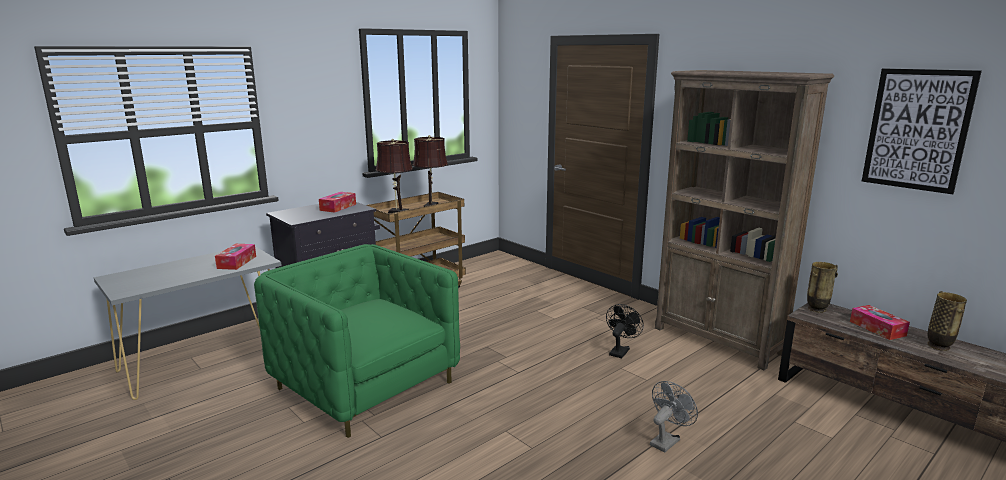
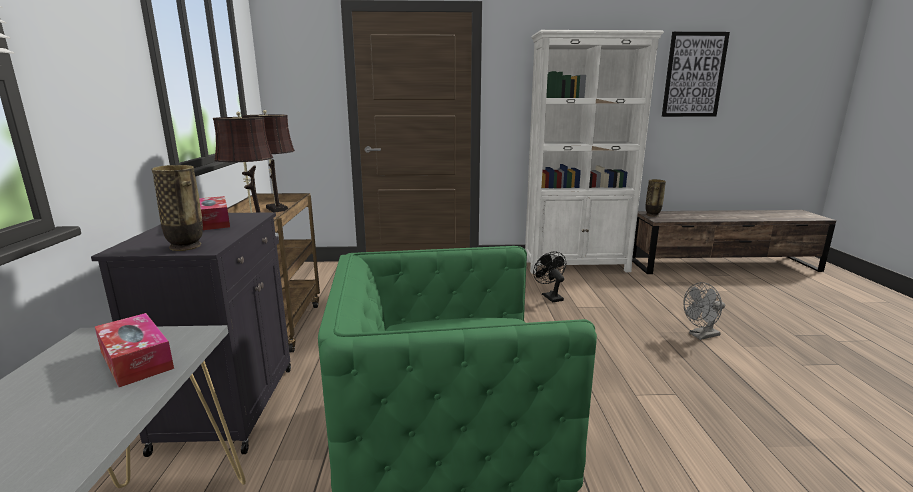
camera: 50 degrees left, 0 degrees up
(667, 440) = (701, 336): grey fan -> grey fan turned 105 degrees counterclockwise
(718, 341) = (576, 266): brown bookcase -> white bookcase
(877, 328) = (694, 215): tissue box -> none
(939, 346) = (729, 215): vase -> vase (186, 246)

